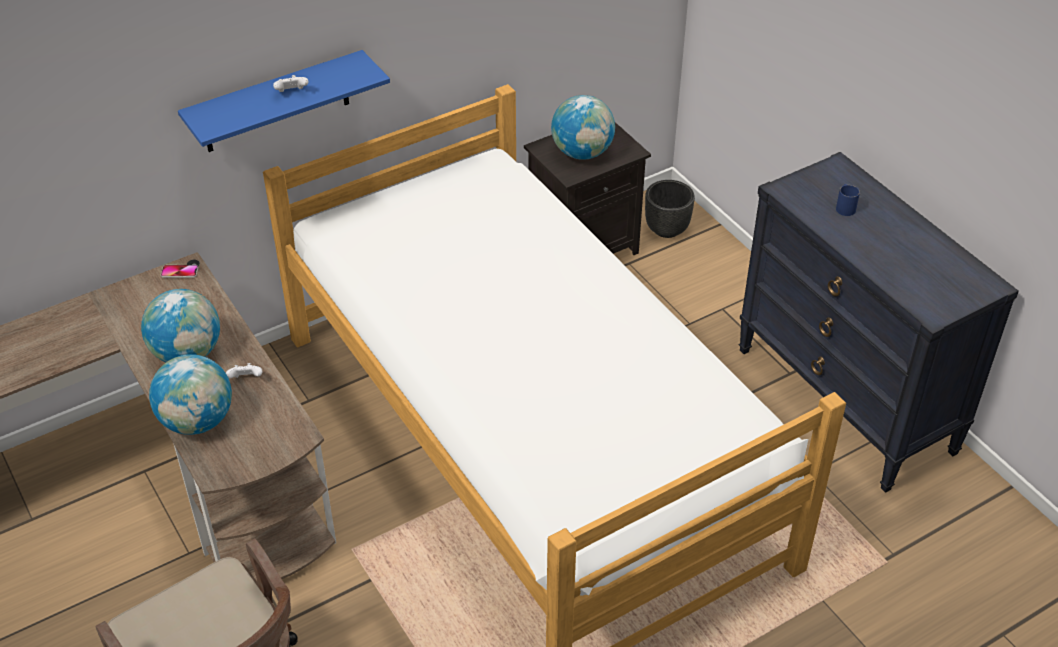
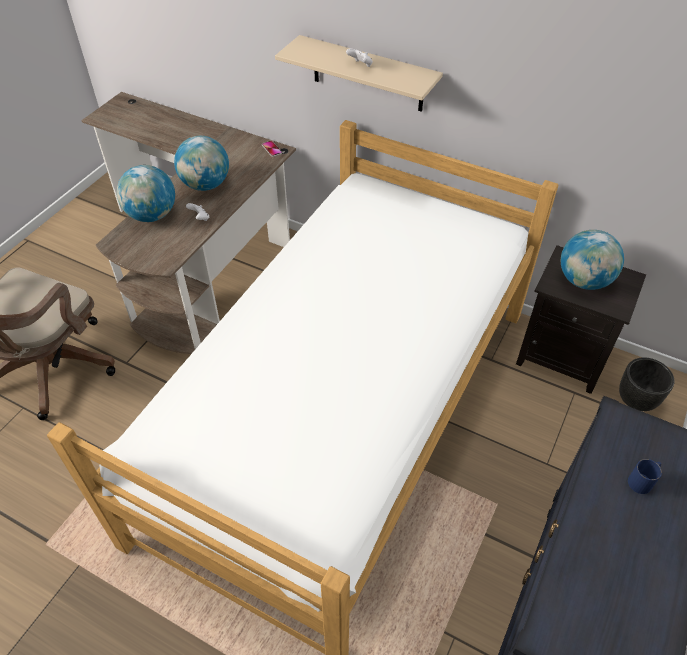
camera: 60 degrees right, 5 degrees up
(276, 103) = (368, 74): blue shelf -> beige shelf

